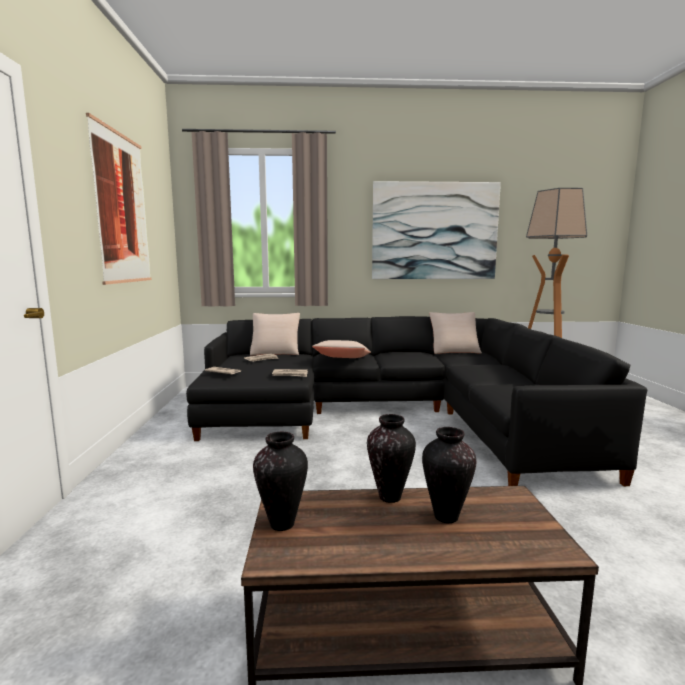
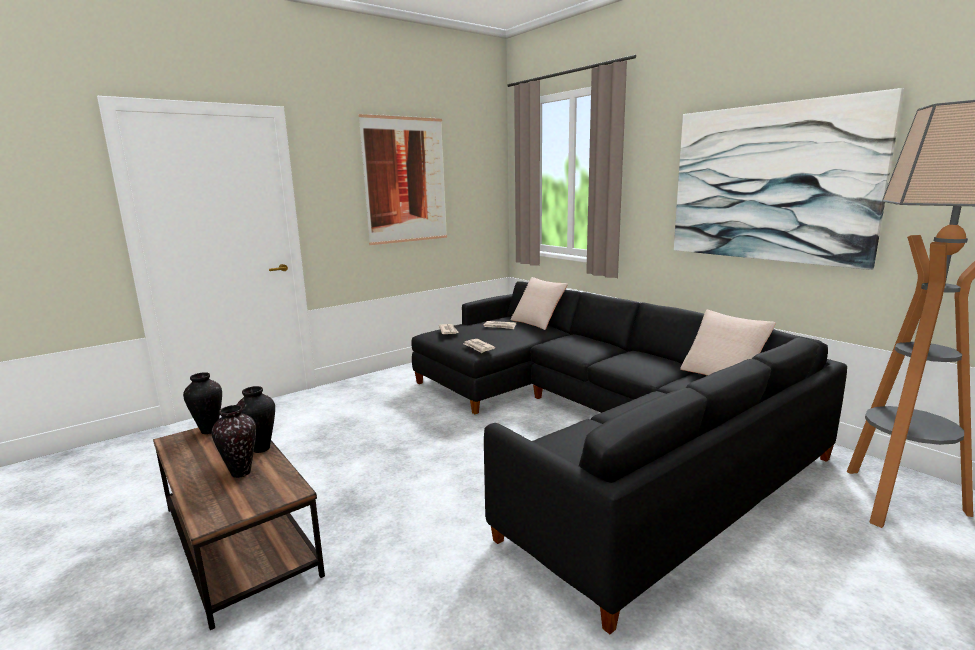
camera: 55 degrees right, 5 degrees up
(342, 359) = (563, 346): beige pillow -> none

